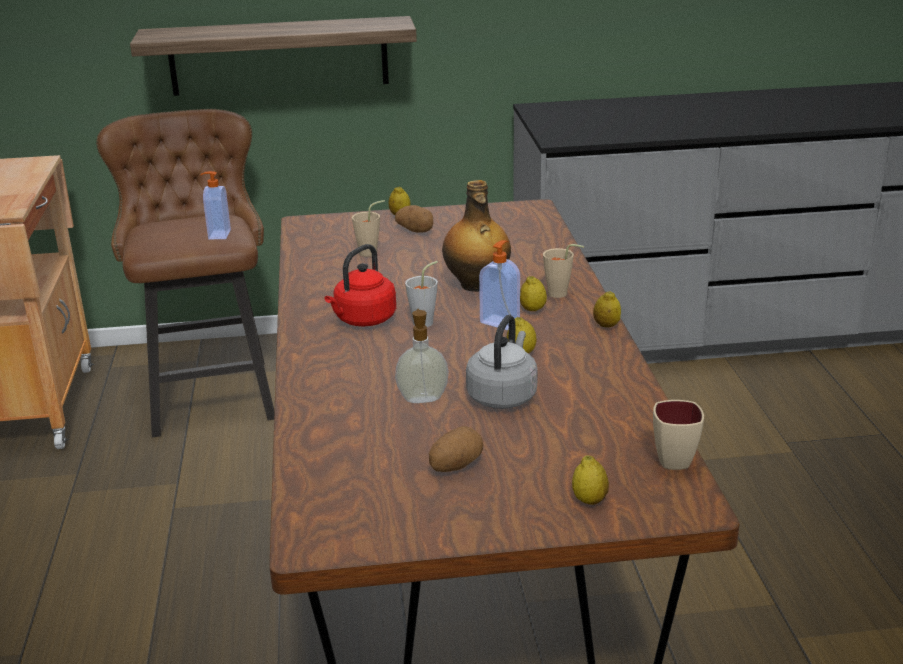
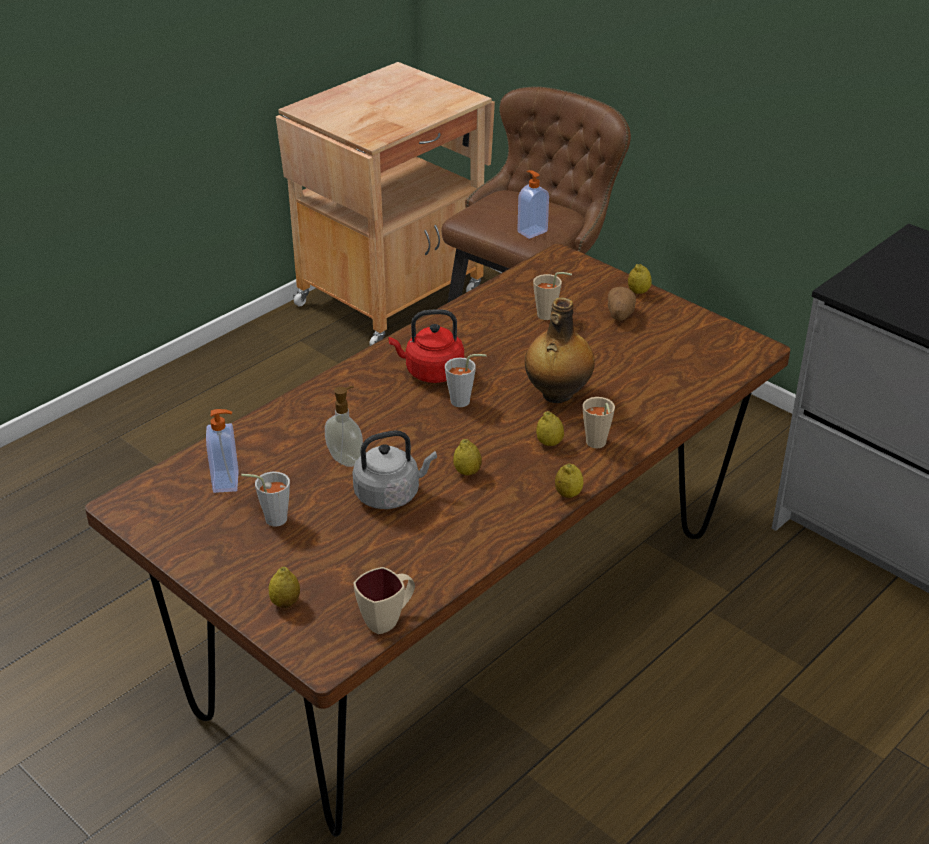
camera: 50 degrees right, 10 degrees up
(279, 56) = (696, 76): shelf -> none
(455, 465) = (271, 519): potato -> grey cup
(500, 321) = (508, 437): soap dispenser -> soap dispenser (227, 481)

